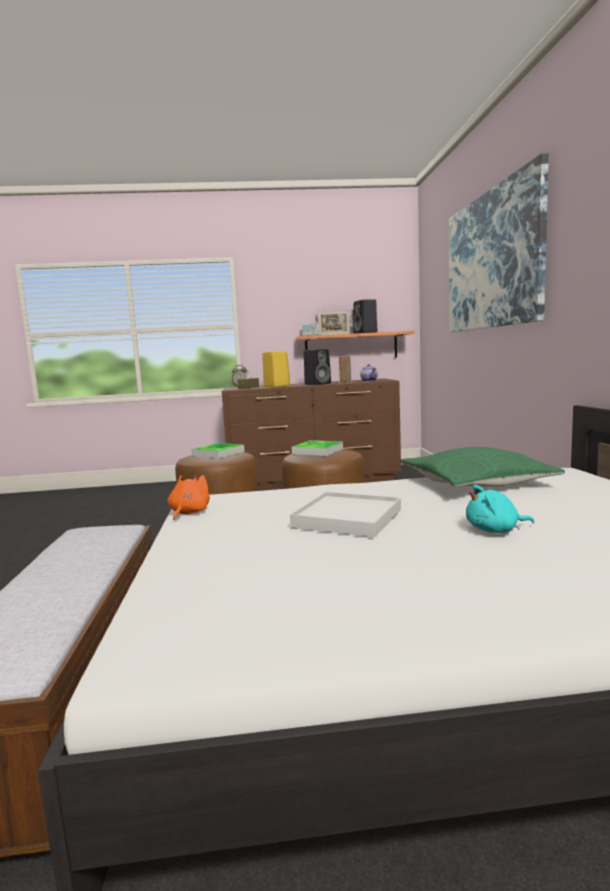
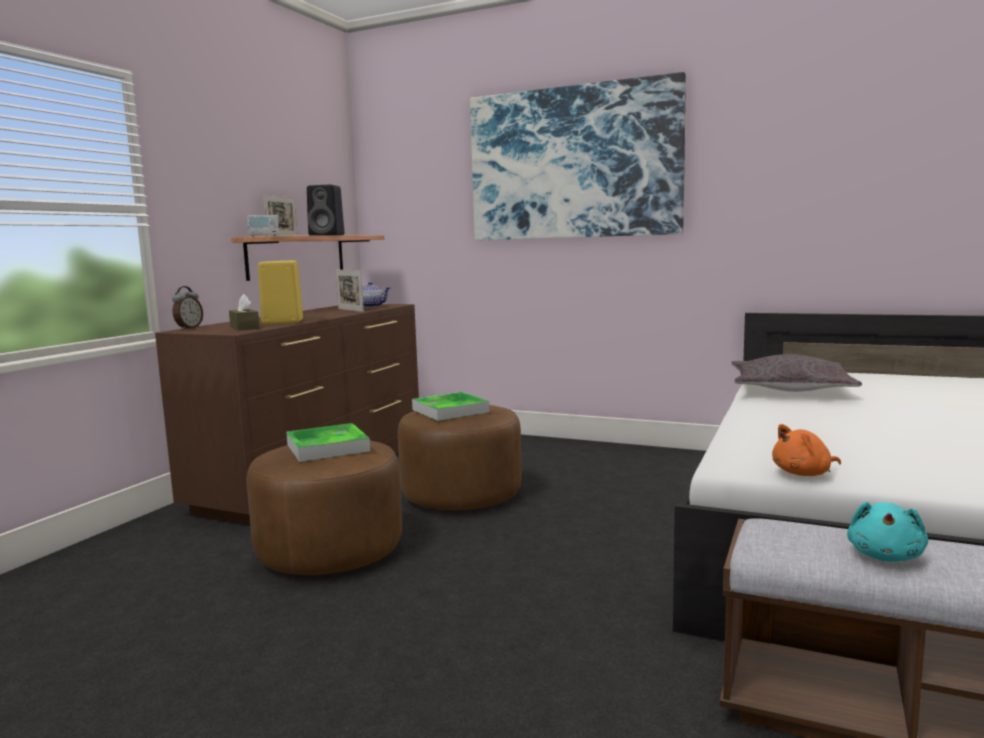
camera: 60 degrees left, 0 degrees up
(188, 513) = (804, 474): orange plush toy -> orange plush toy turned 60 degrees counterclockwise
(318, 384) = (327, 314): black speaker -> none
(347, 518) = (887, 429): white tray -> none
(475, 483) = (789, 389): green pillow -> grey pillow
(495, 530) = (947, 407): turquoise plush toy -> turquoise plush toy (885, 556)

